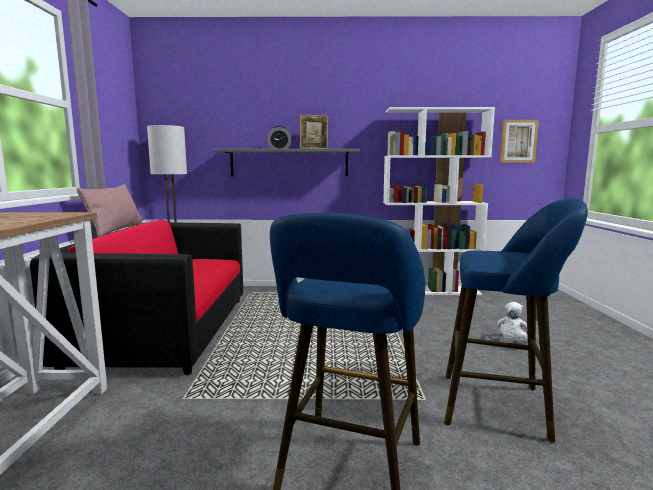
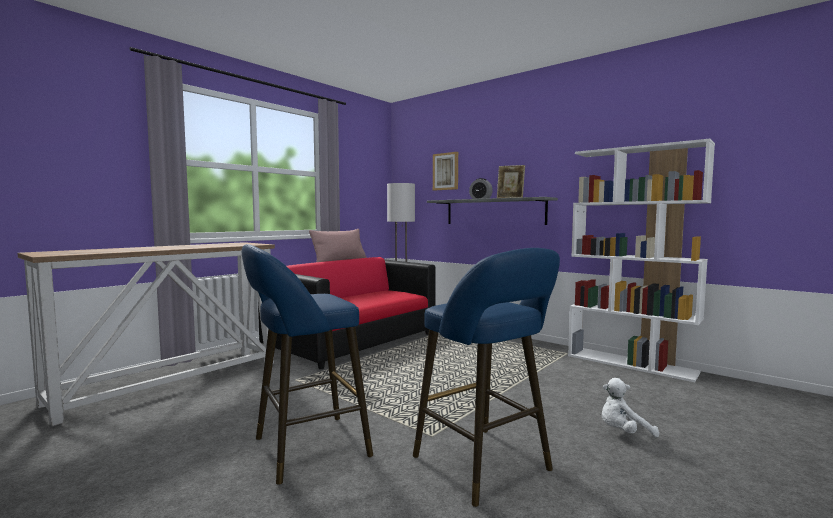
camera: 40 degrees right, 5 degrees down
(518, 141) = (775, 179): picture -> picture (446, 171)

